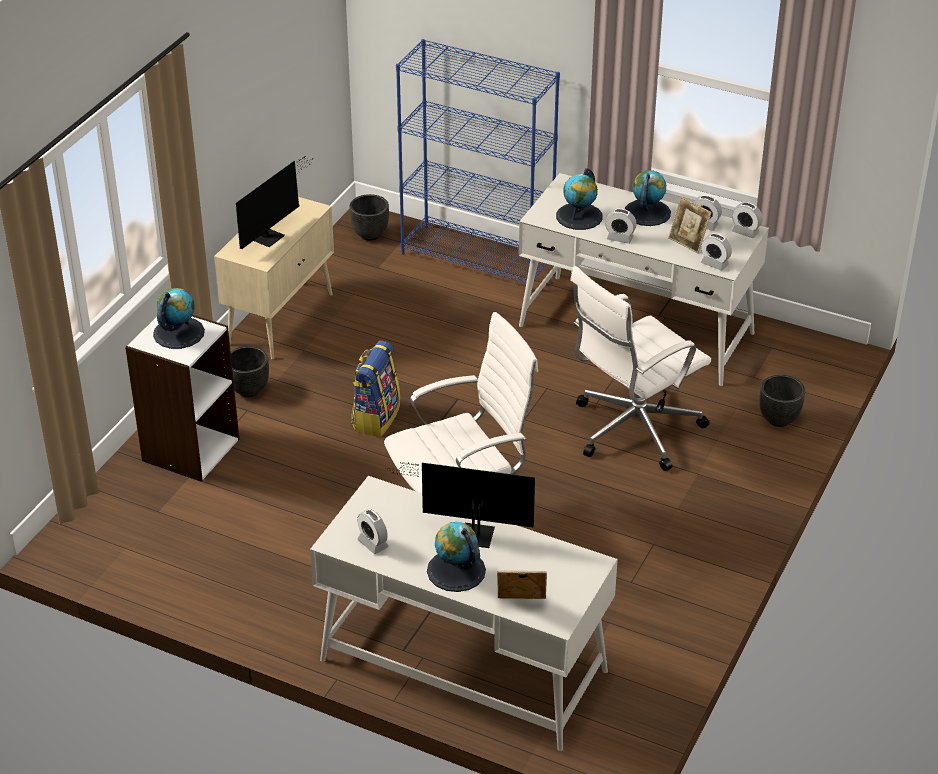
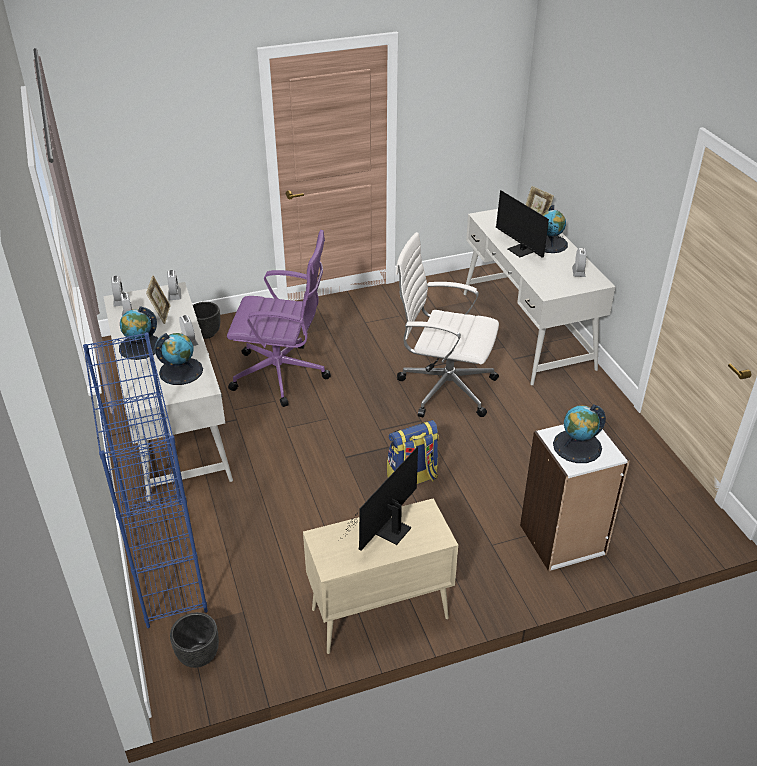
camera: 135 degrees left, 0 degrees up
(248, 390) = (474, 561): black planter -> none
(271, 235) = (388, 533): monitor -> monitor turned 45 degrees counterclockwise
(632, 430) = (282, 375): white office chair -> purple office chair

